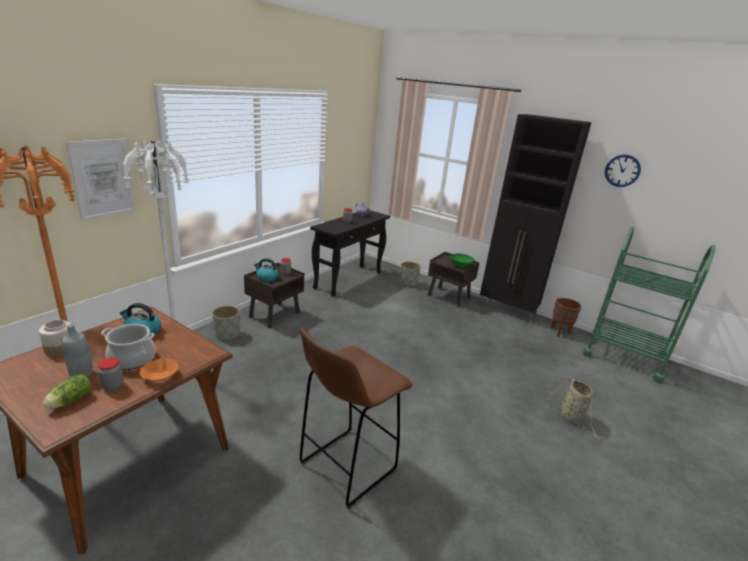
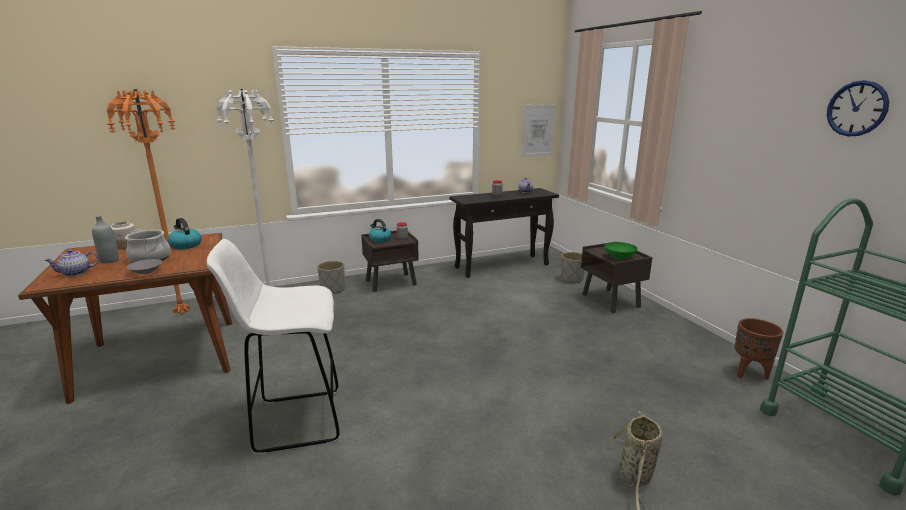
camera: 35 degrees right, 5 degrees down
(69, 401) = (76, 273): lettuce -> teapot
(103, 179) = (223, 126): picture -> picture (538, 130)
(113, 386) = (112, 270): jar -> none
(160, 376) = (146, 271): orange bowl -> grey bowl
(345, 468) = (295, 421): brown stool -> white stool
(508, 310) = (686, 331): black cabinet -> none

